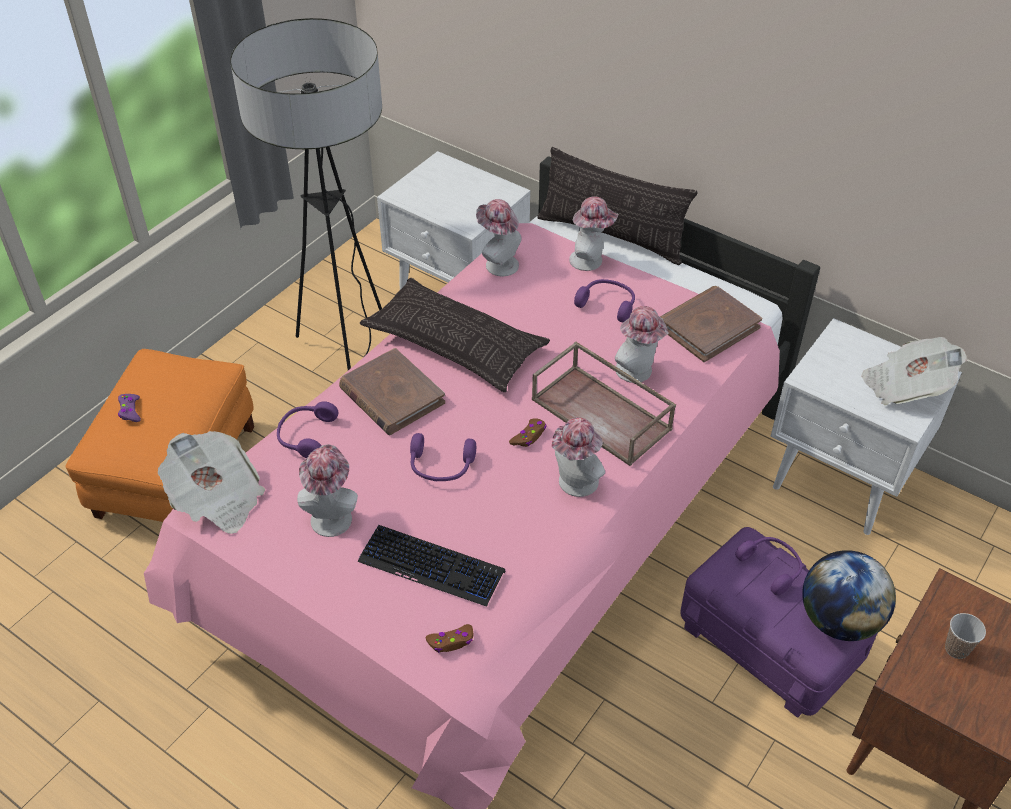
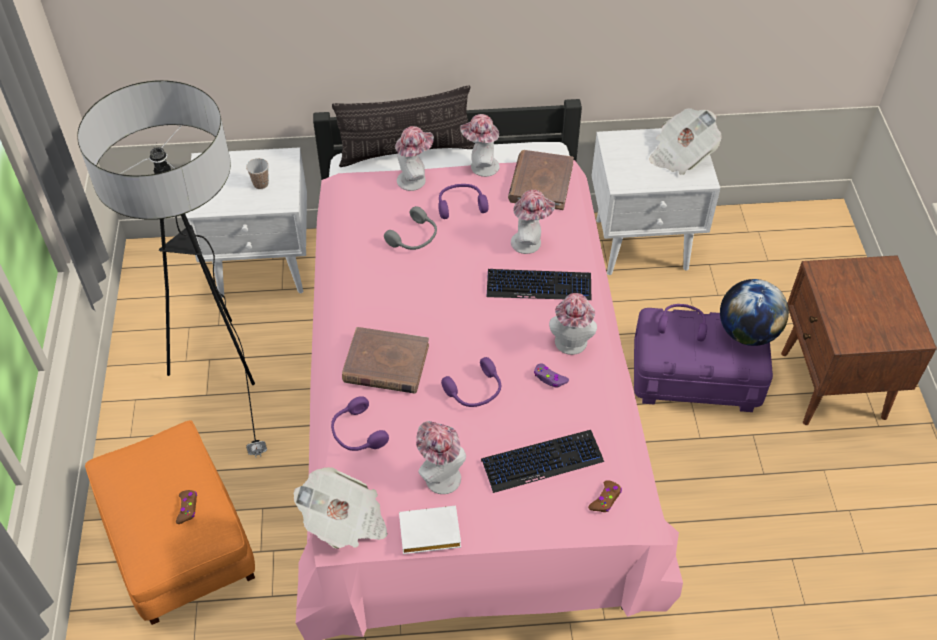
camera: 40 degrees left, 5 degrees up
(130, 411) = (146, 514): purple game controller -> purple game controller (549, 378)
(266, 557) = (428, 534): none -> white book
(455, 343) = (387, 297): pillow -> none
(498, 263) = (352, 218): hat -> hat (480, 166)
(529, 436) = (509, 332): brown game controller -> brown game controller (187, 508)
(534, 308) = (414, 238): none -> grey headphones
(603, 414) = (539, 286): brown tray -> keyboard
(956, 649) = (853, 303): cup -> cup (261, 184)

